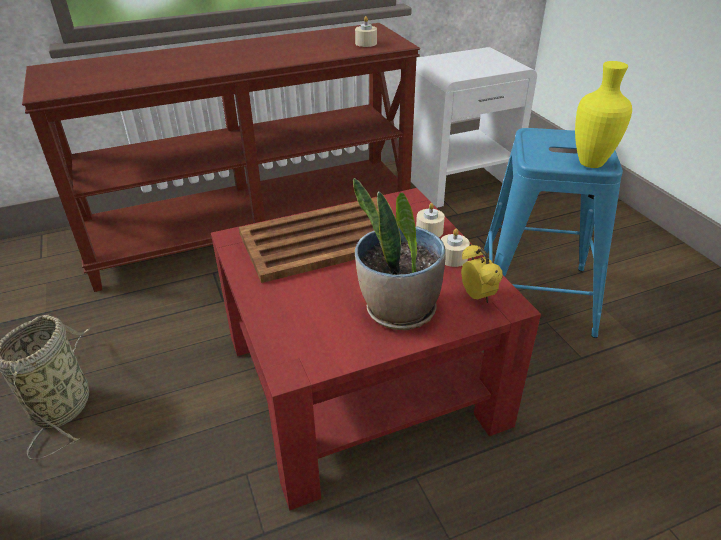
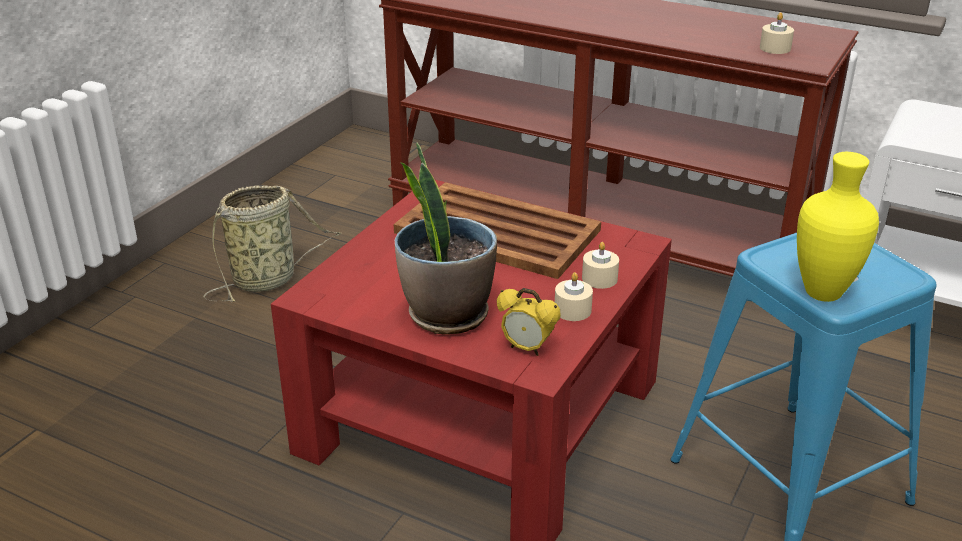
camera: 50 degrees right, 5 degrees down
(477, 297) = (527, 348): alarm clock -> alarm clock turned 90 degrees clockwise

